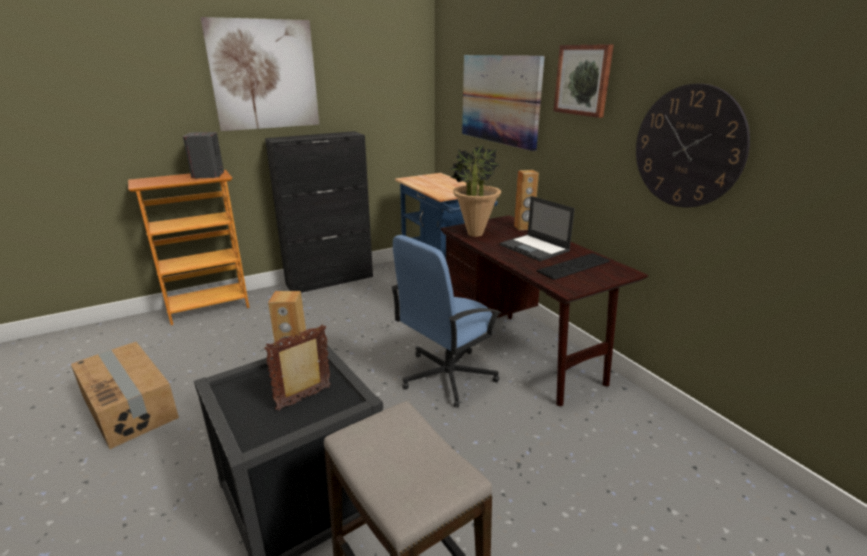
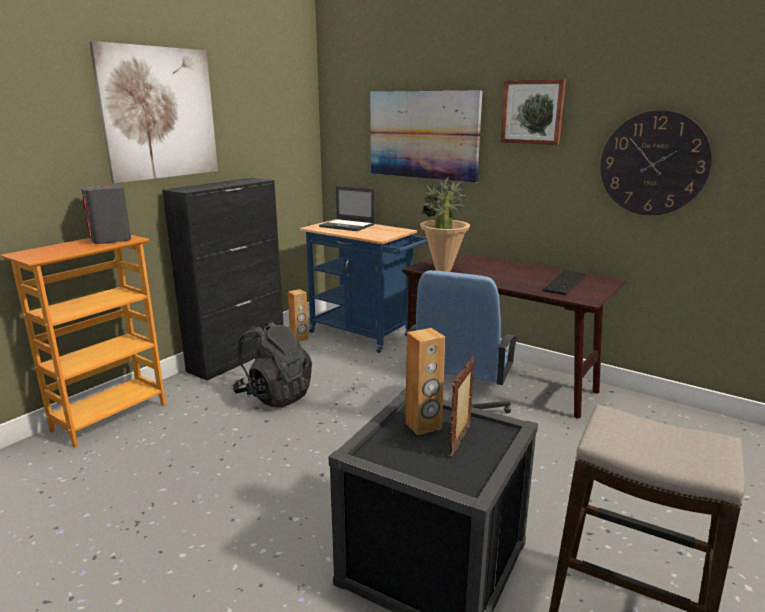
camera: 25 degrees left, 5 degrees down
(130, 407) = (126, 549): cardboard box -> none
(325, 318) = (274, 395): none -> black backpack
(523, 227) = (477, 259): brown speaker -> brown speaker (299, 339)
(535, 248) = (512, 274): laptop -> laptop (347, 225)

